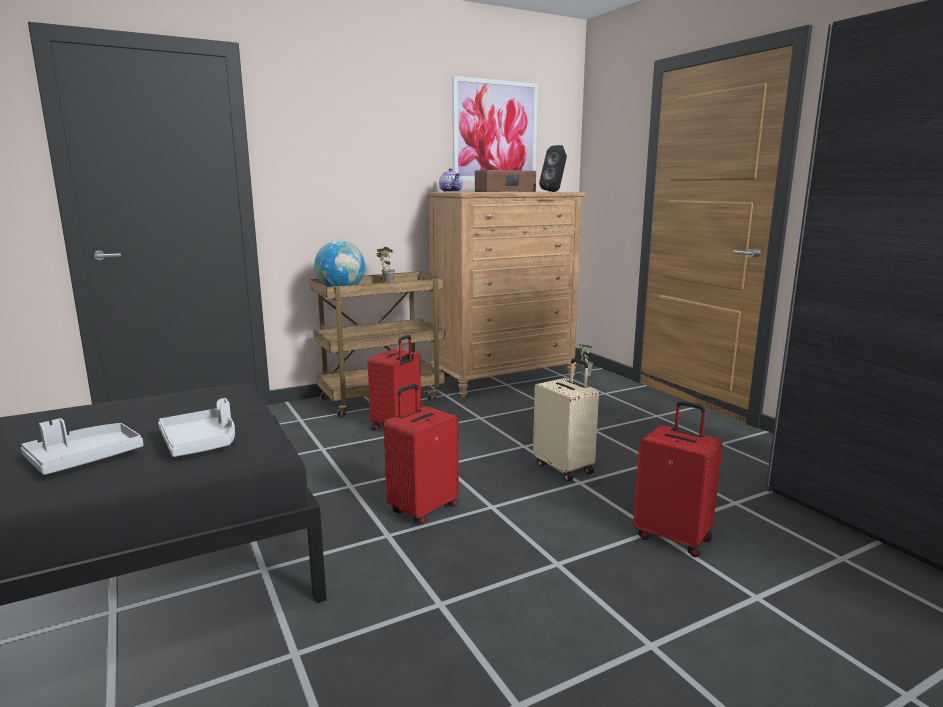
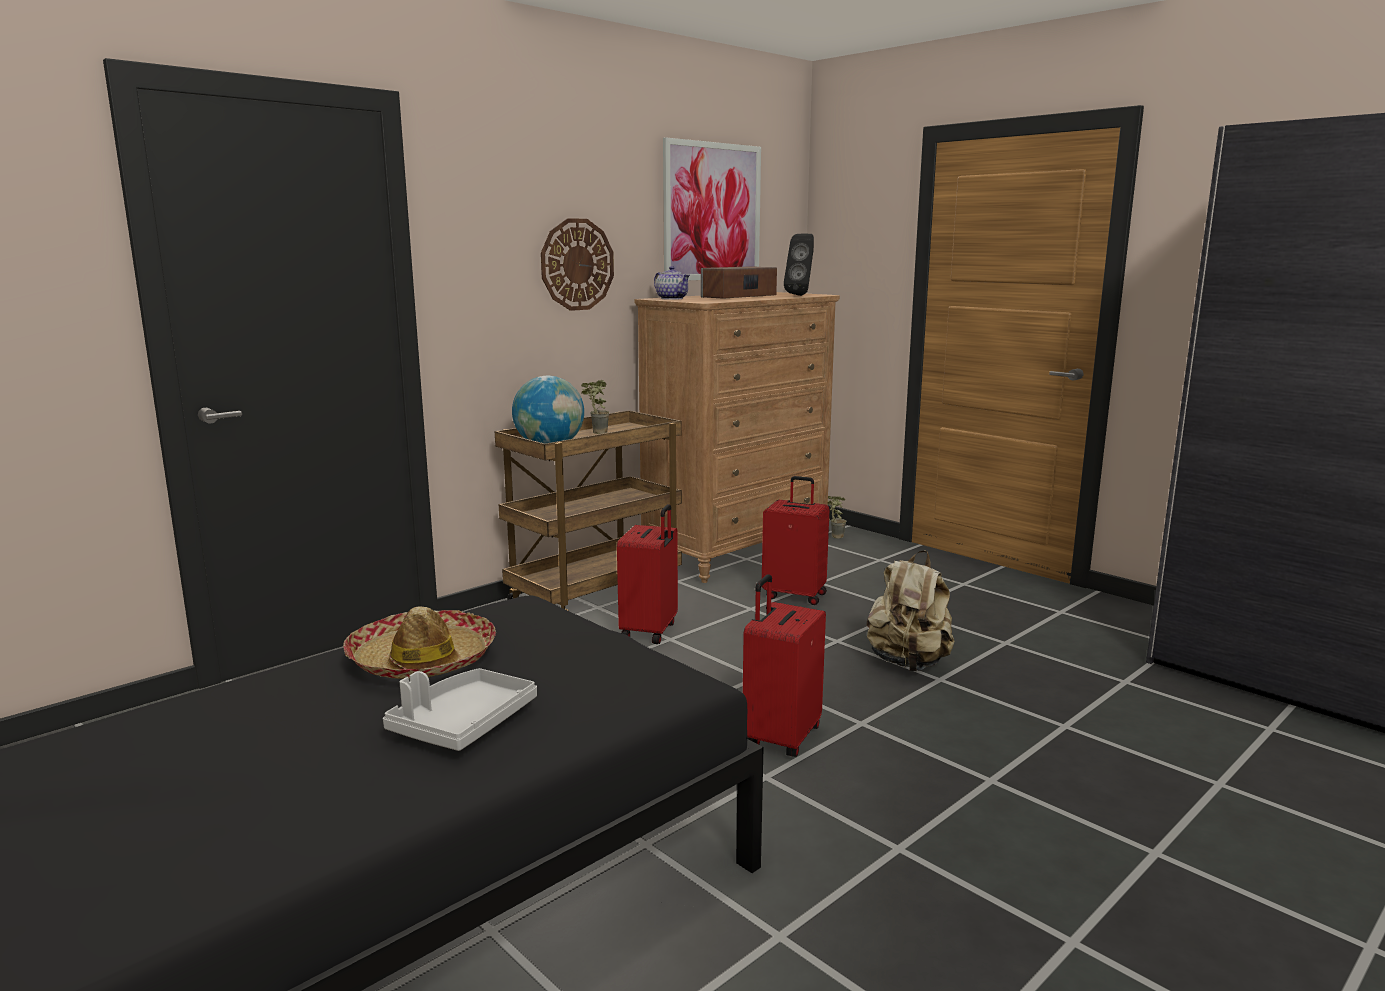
camera: 15 degrees left, 0 degrees up
(120, 417) = (422, 660): none -> hat
(201, 443) = (592, 683): grey tray -> none
(380, 166) = (577, 264): none -> wall clock
(564, 468) = (908, 663): beige suitcase -> beige backpack
(673, 537) = (1091, 730): red suitcase -> red suitcase (795, 595)

